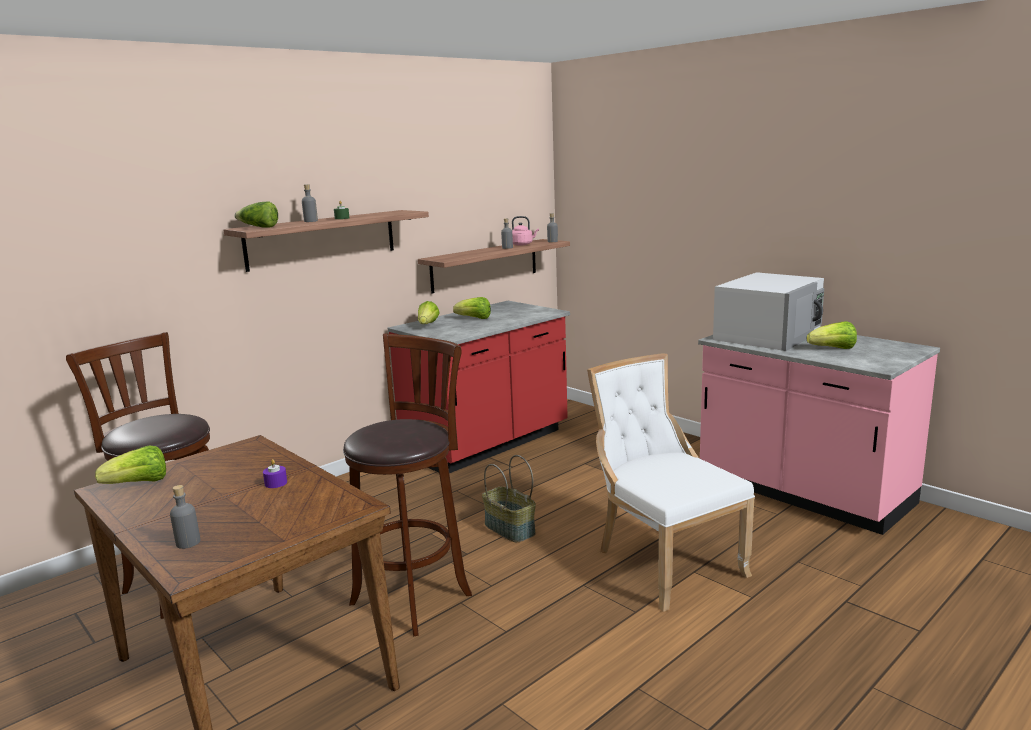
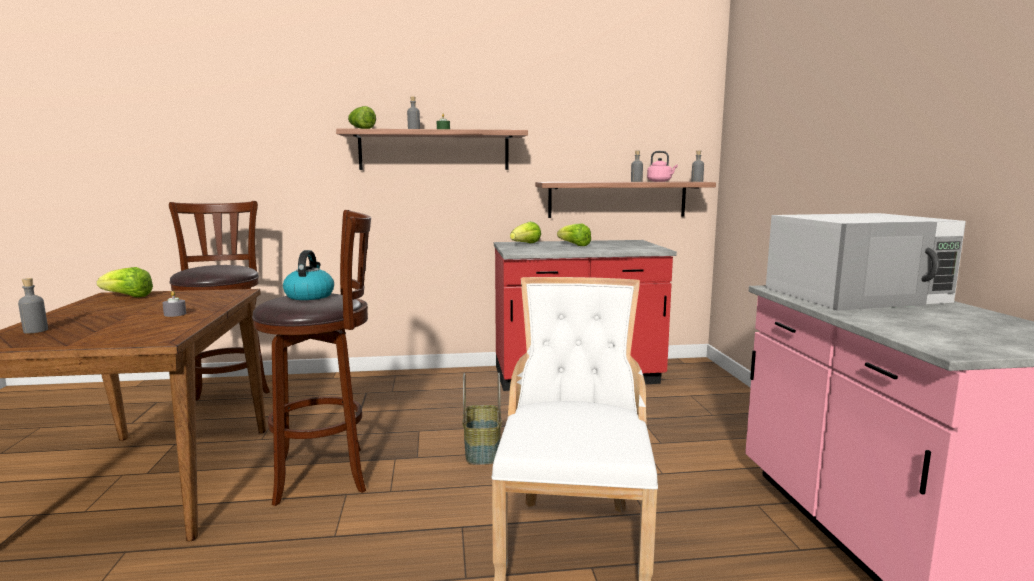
camera: 35 degrees right, 5 degrees down
(276, 483) = (175, 314): purple candle -> grey candle
(390, 428) = (309, 296): none -> kettle
(833, 349) = (921, 320): lettuce -> none

